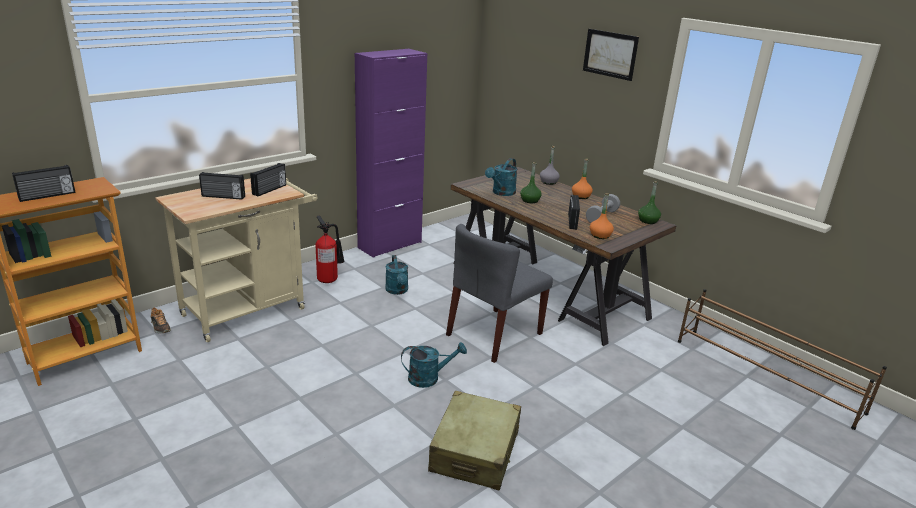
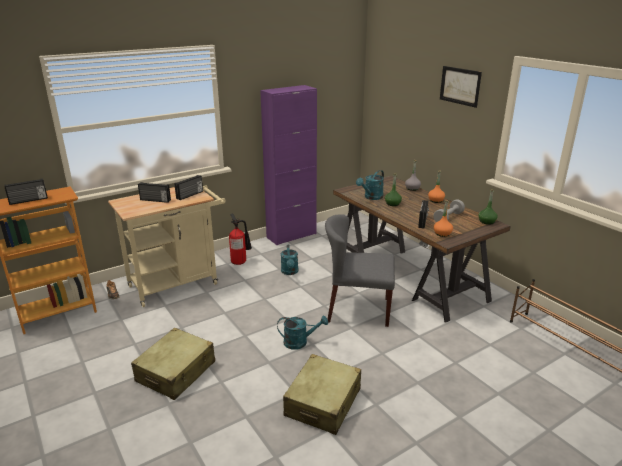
camera: 10 degrees right, 0 degrees up
(272, 425) = (176, 372): none -> beige suitcase
(494, 334) = (358, 309): grey chair -> grey chair turned 45 degrees clockwise

